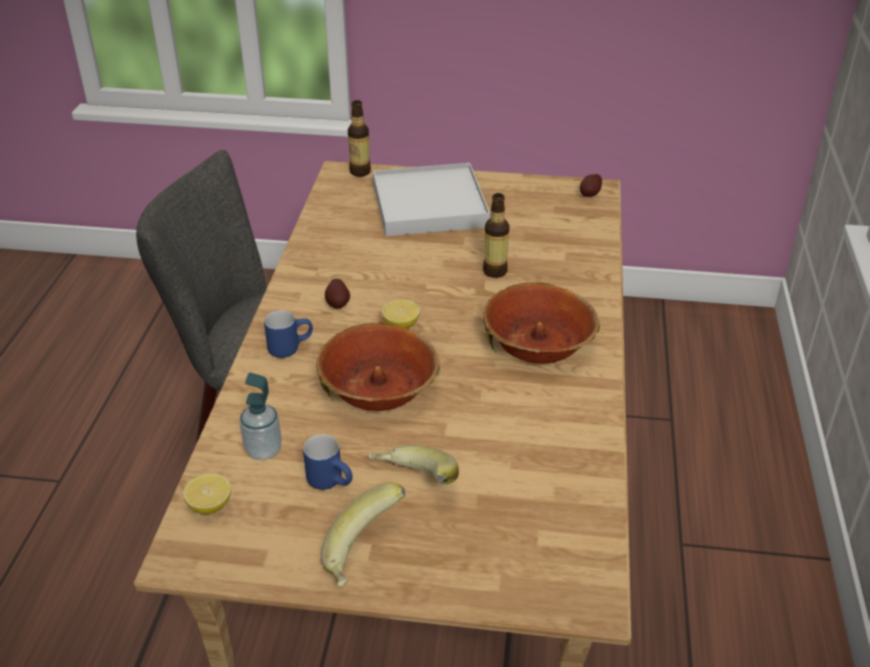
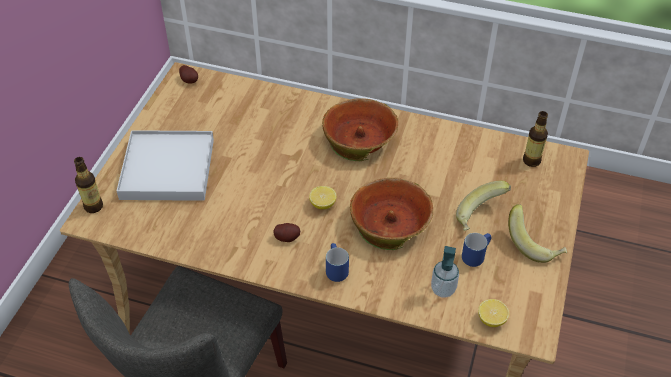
camera: 80 degrees left, 10 degrees up
(495, 271) = (272, 146): bottle -> bottle (531, 161)

